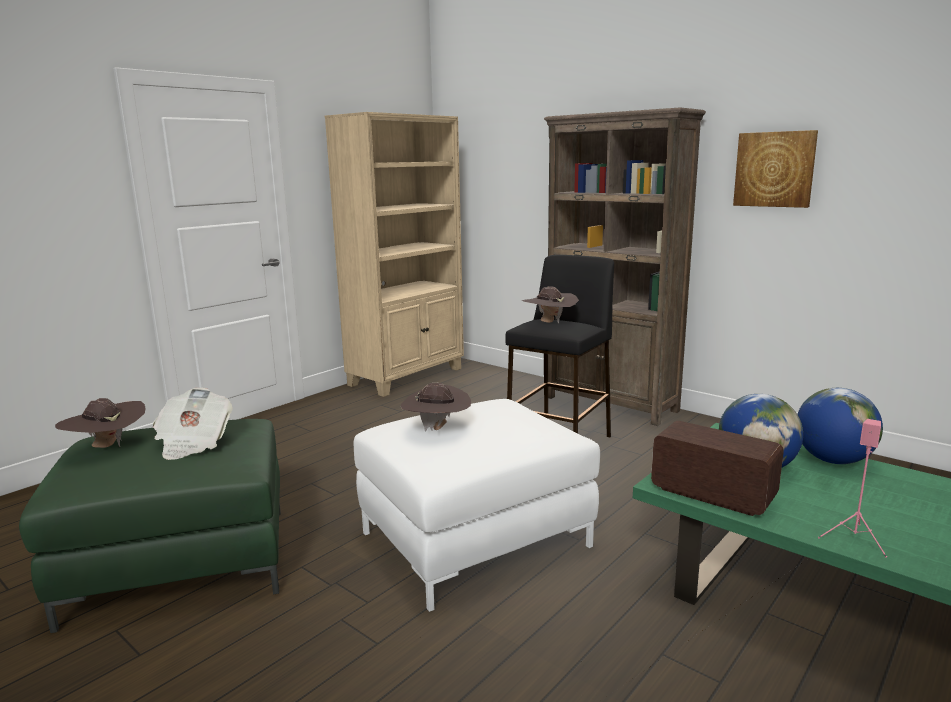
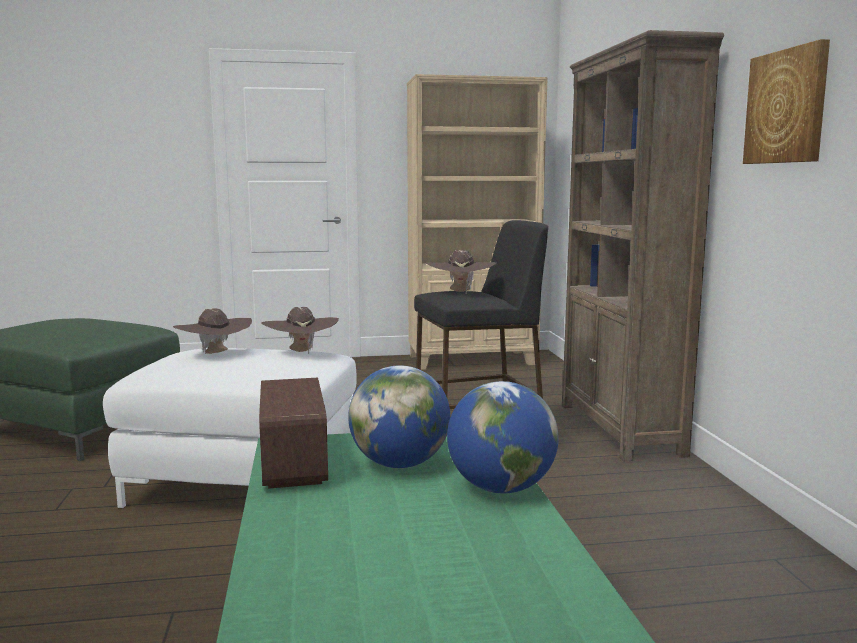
camera: 40 degrees right, 5 degrees down
(107, 447) = (52, 321): brown hat -> brown hat (301, 352)
(193, 443) = (86, 328): newspaper -> none
(855, 539) = (284, 539): pink speaker -> none

